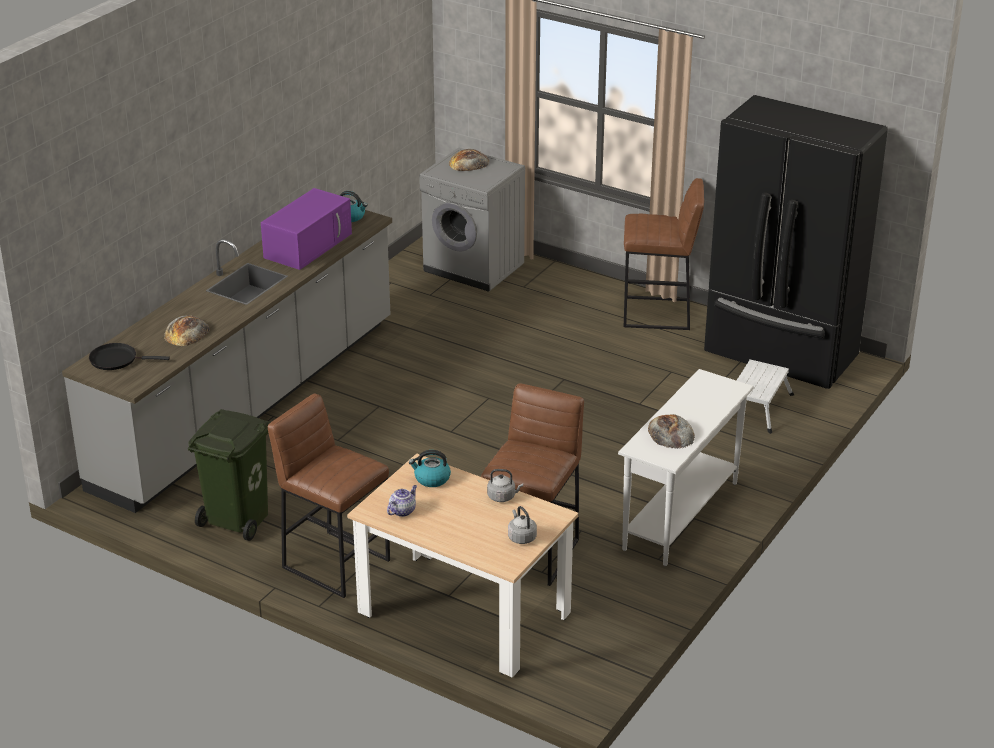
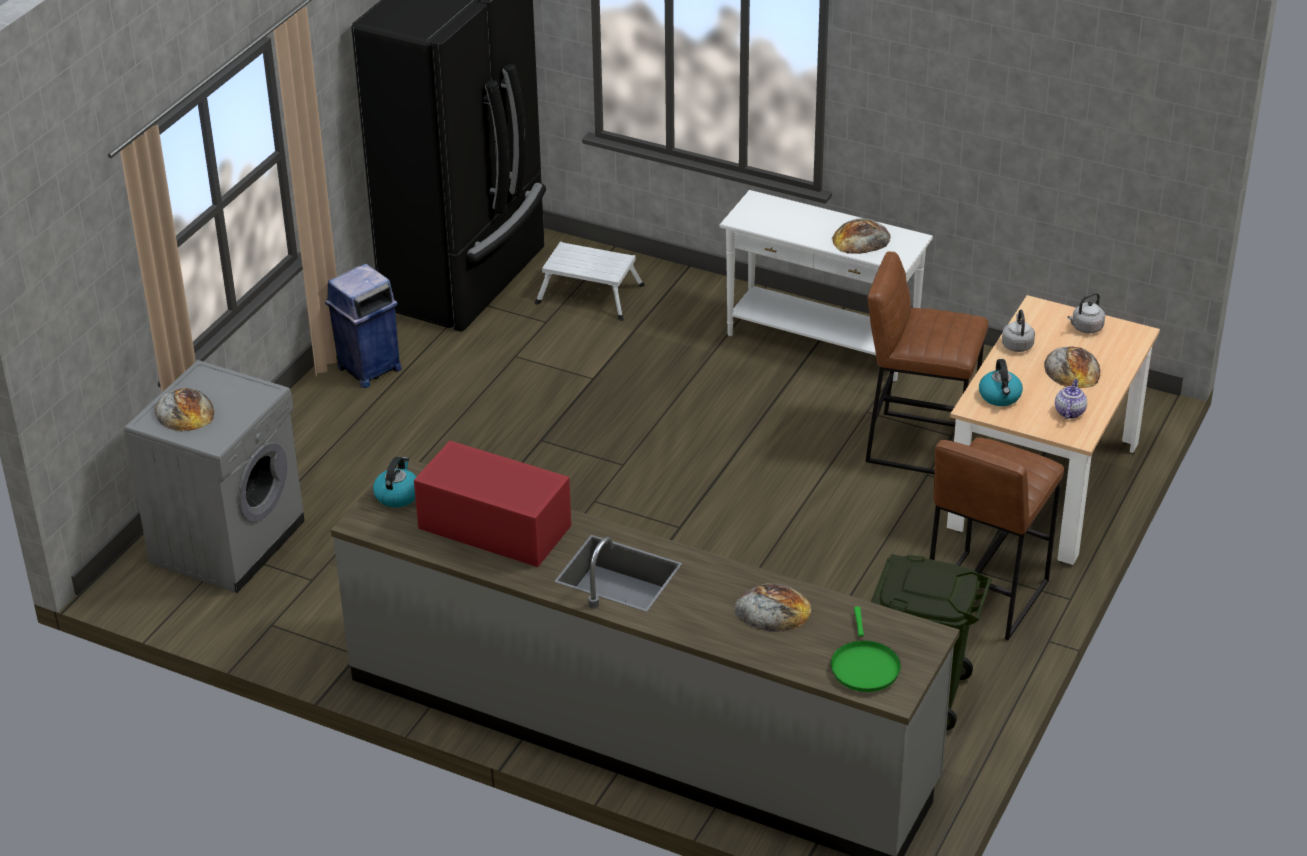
camera: 95 degrees left, 5 degrees up
(117, 359) = (864, 666): black frying pan -> green frying pan
(308, 245) = (492, 526): purple microwave -> red microwave
(402, 510) = (1069, 411): teapot -> teapot turned 75 degrees clockwise
(462, 521) = (1072, 369): none -> bread
(658, 313) = (368, 369): brown stool -> blue trash can

